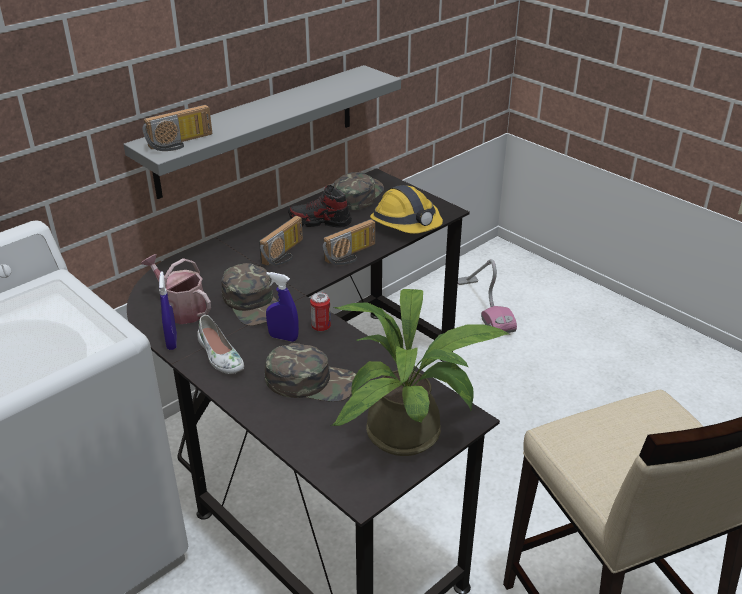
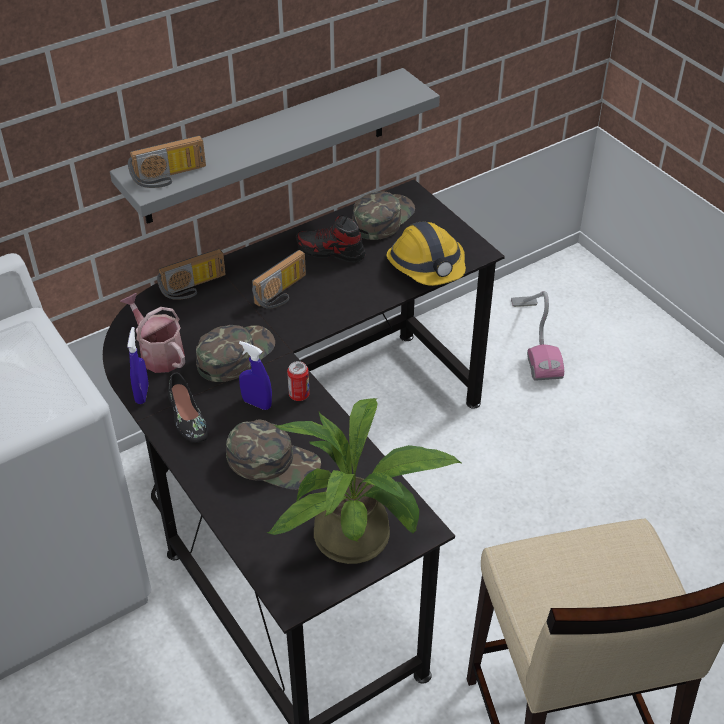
camera: 10 degrees right, 10 degrees up
(220, 356) = (187, 418): white shoe -> black shoe
(253, 303) = (235, 355): green cap -> green cap turned 120 degrees counterclockwise
(351, 255) = (354, 303): radio -> radio (194, 287)

